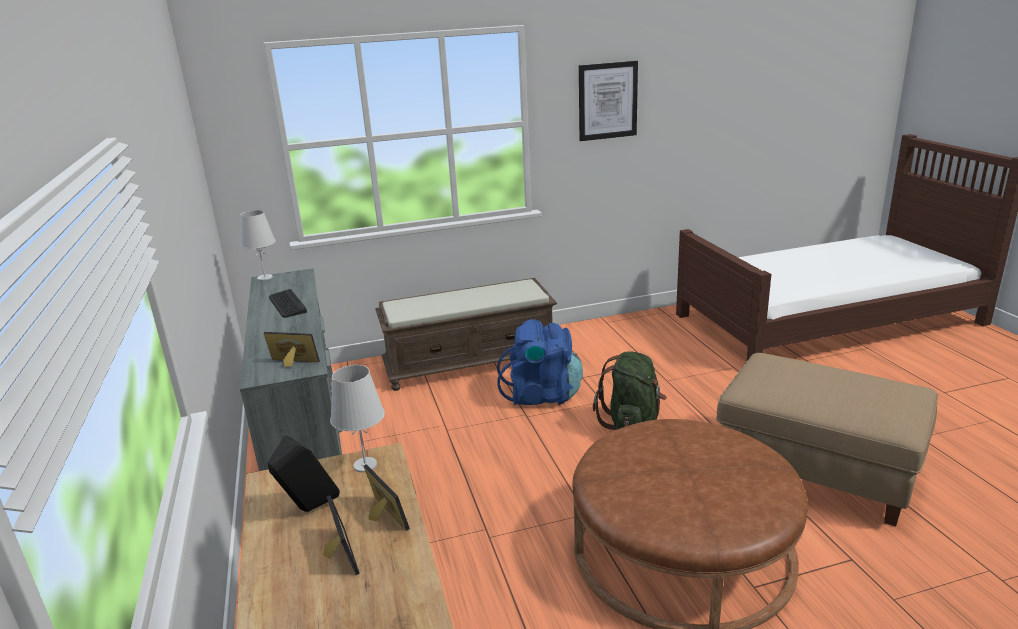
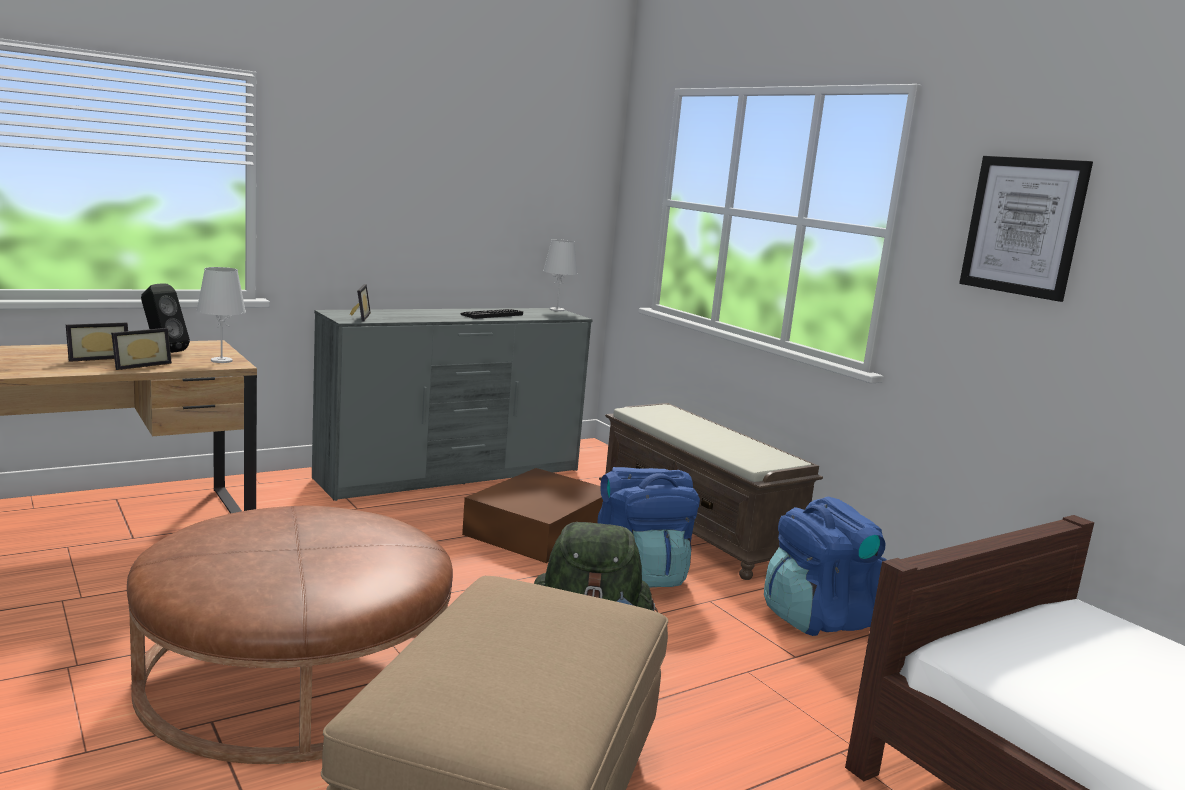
camera: 70 degrees right, 10 degrees down
(455, 425) = (541, 529): none -> brown storage box
(606, 349) = (819, 618): none -> blue backpack

